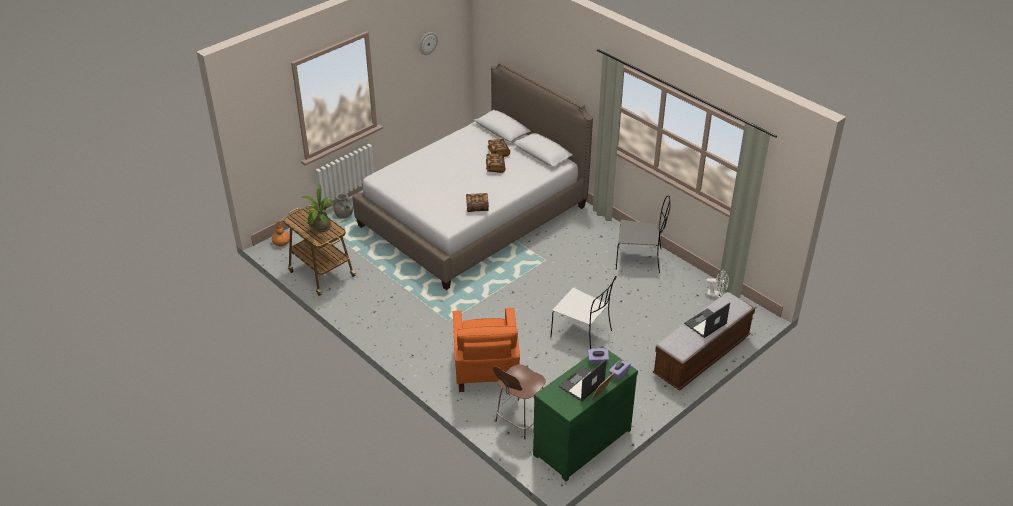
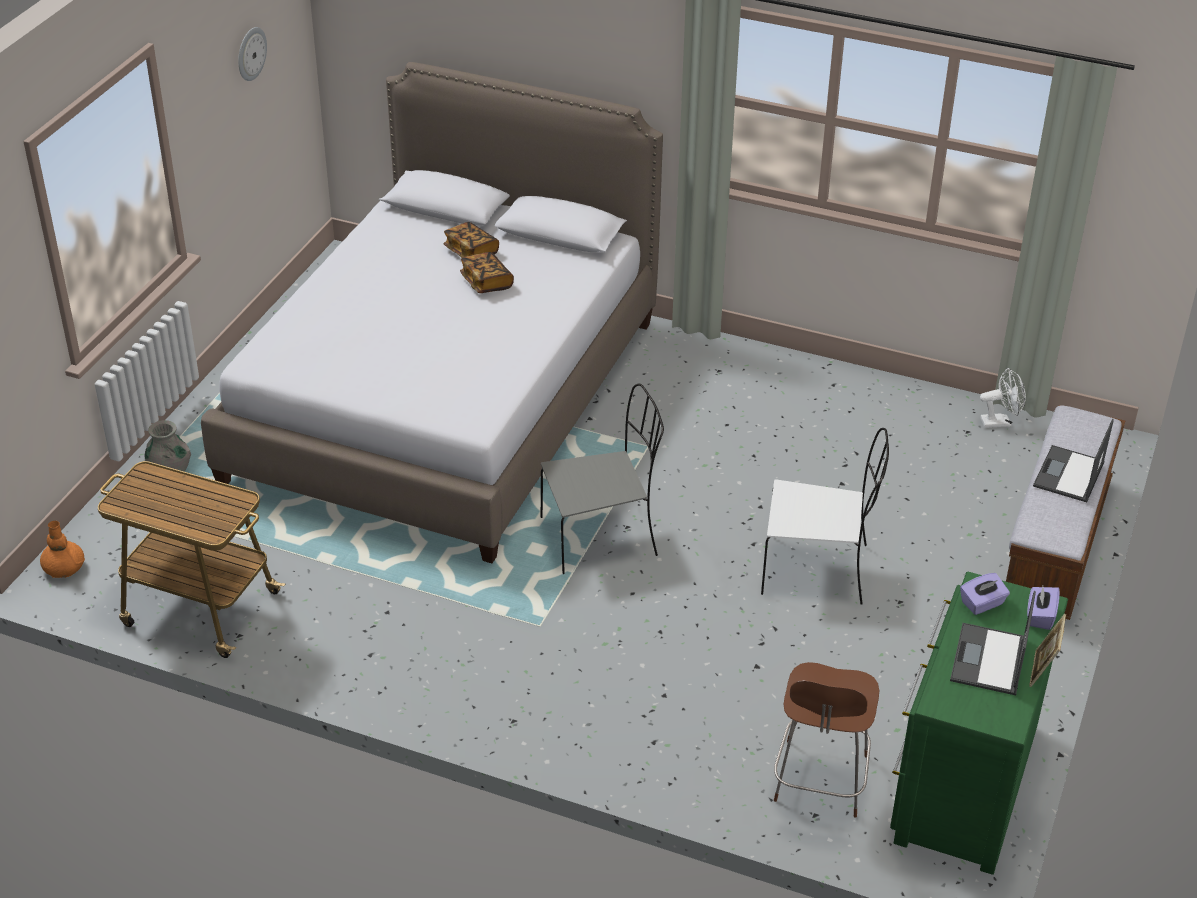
camera: 25 degrees left, 0 degrees up
(320, 228) = (198, 505): potted plant -> none
(477, 207) = (507, 369): book -> none
(485, 371) = (683, 703): orange armchair -> none
(640, 259) = (820, 394): grey chair -> grey chair (601, 536)

